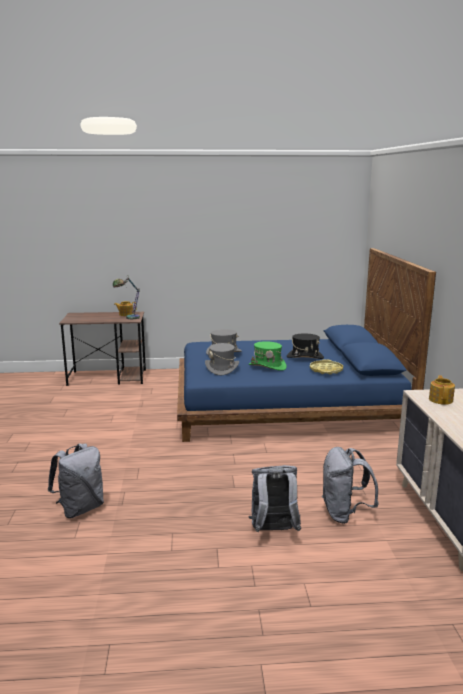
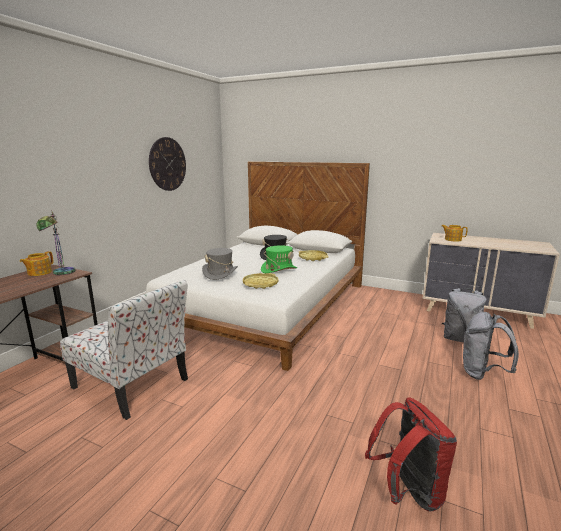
camera: 60 degrees left, 0 degrees up
(80, 508) = (408, 491): grey backpack -> red backpack
(120, 402) = (132, 384): none -> chair
(222, 369) = (260, 284): grey hat -> yellow tray
(272, 245) = (167, 164): none -> wall clock
(285, 405) = (266, 306): blue bed -> white bed

